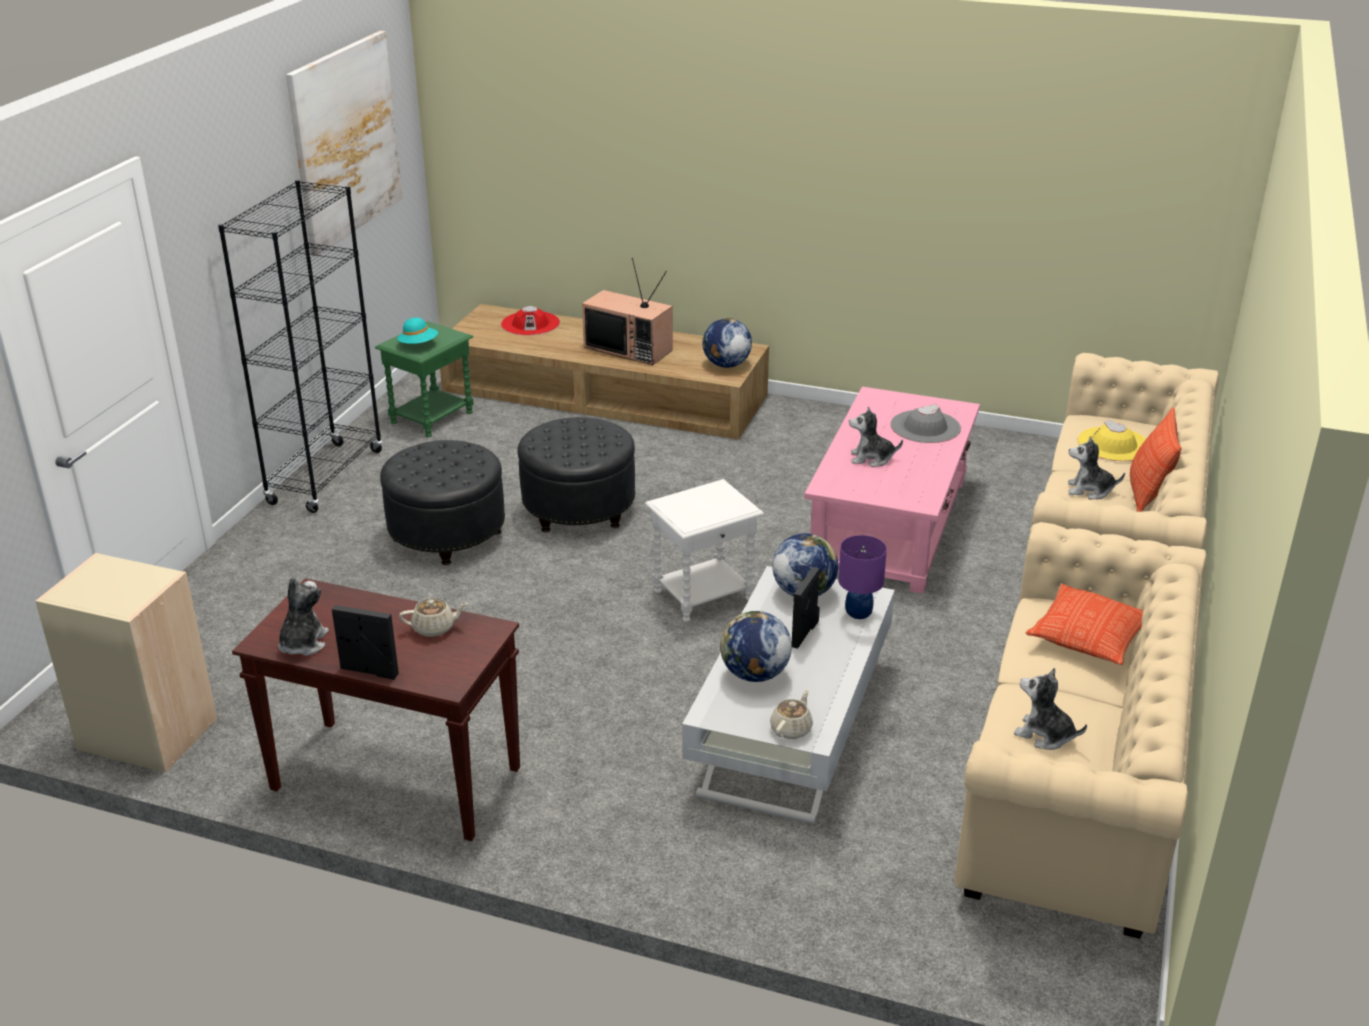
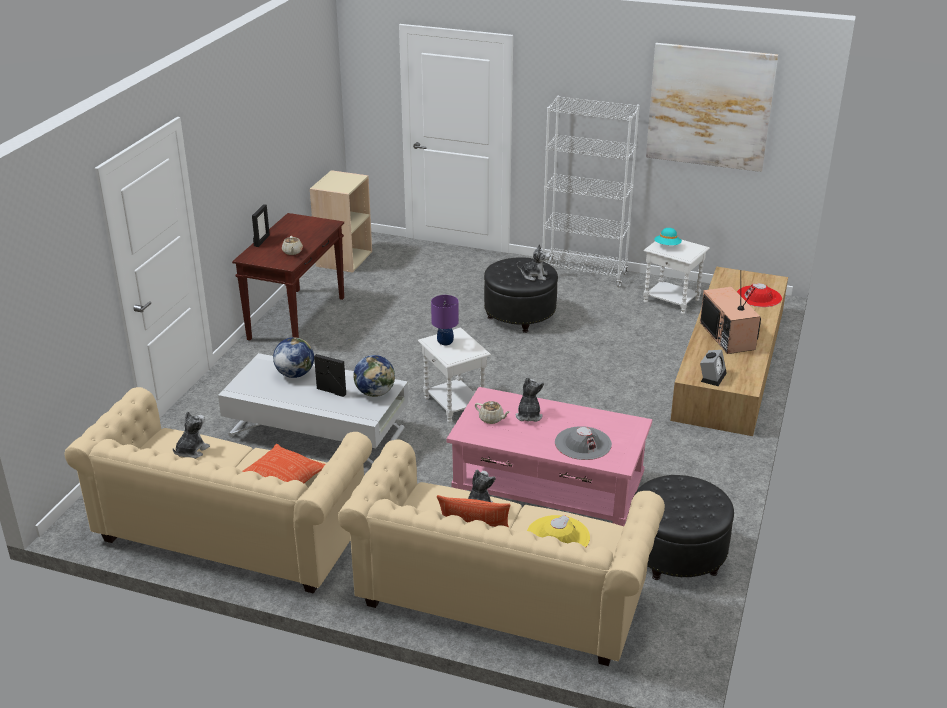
camera: 90 degrees right, 0 degrees up
(302, 643) = (288, 225): plush toy -> plush toy (534, 276)
(326, 477) = (584, 274): black bookcase -> white bookcase
(431, 417) = (671, 300): green side table -> white side table
(579, 510) = (555, 357): black ottoman -> black ottoman (677, 555)
(630, 348) = (728, 336): television -> television turned 45 degrees counterclockwise
(726, 365) = (712, 376): globe -> alarm clock
(791, 728) = (244, 384): beige teapot -> beige teapot (491, 419)
(859, 614) = (348, 411): purple table lamp -> purple table lamp (445, 343)

